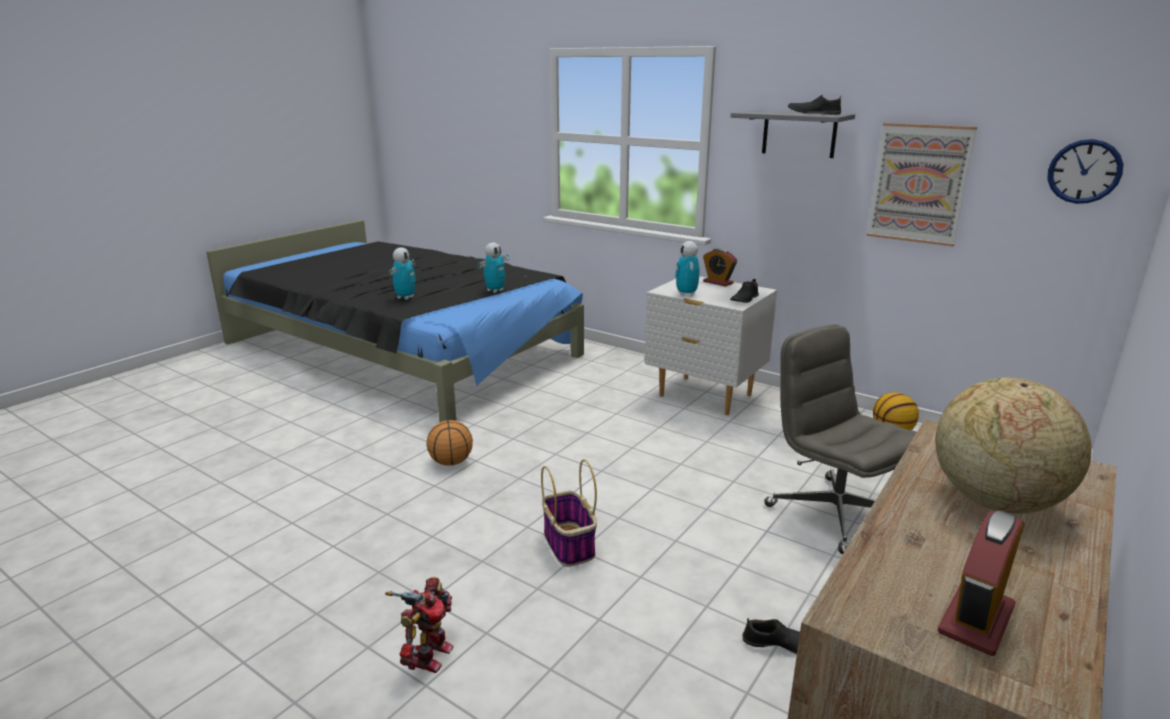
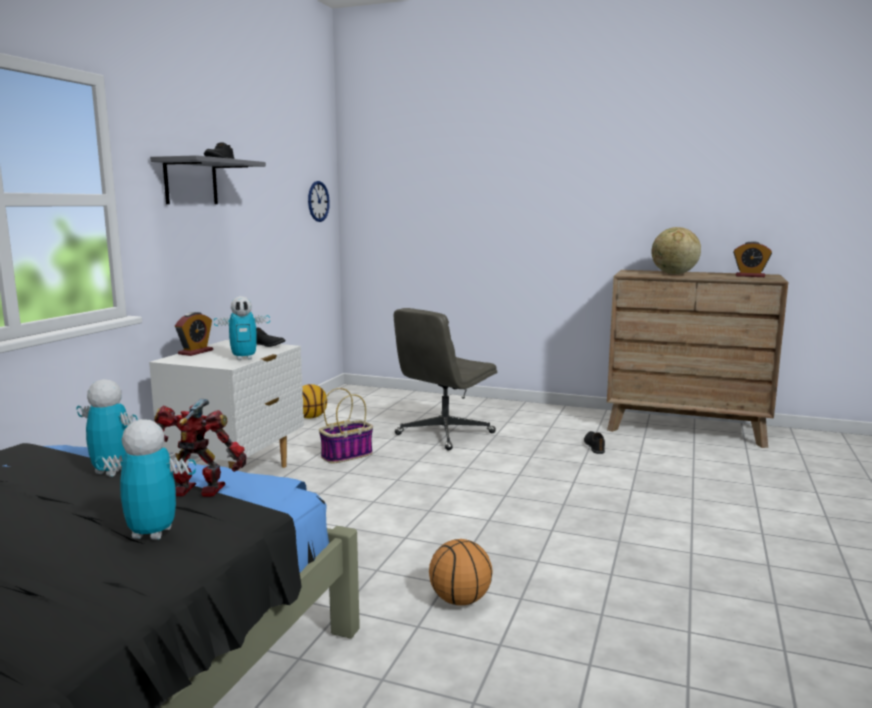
camera: 105 degrees left, 10 degrees down
(429, 655) = (739, 538): toy robot -> toy robot (197, 492)
(569, 545) = (561, 509): basket -> basket (347, 455)
(919, 184) = (263, 220): picture -> none

